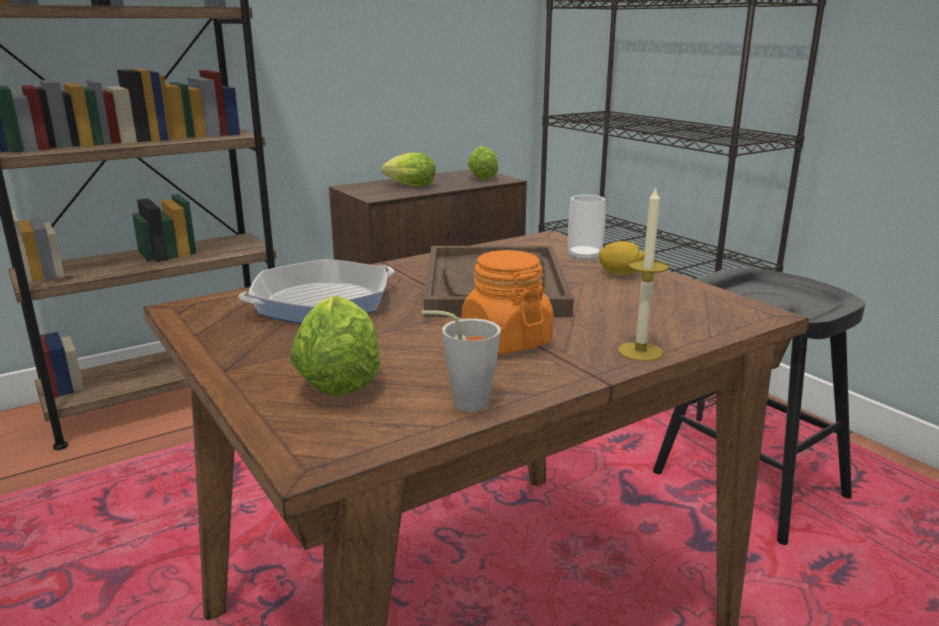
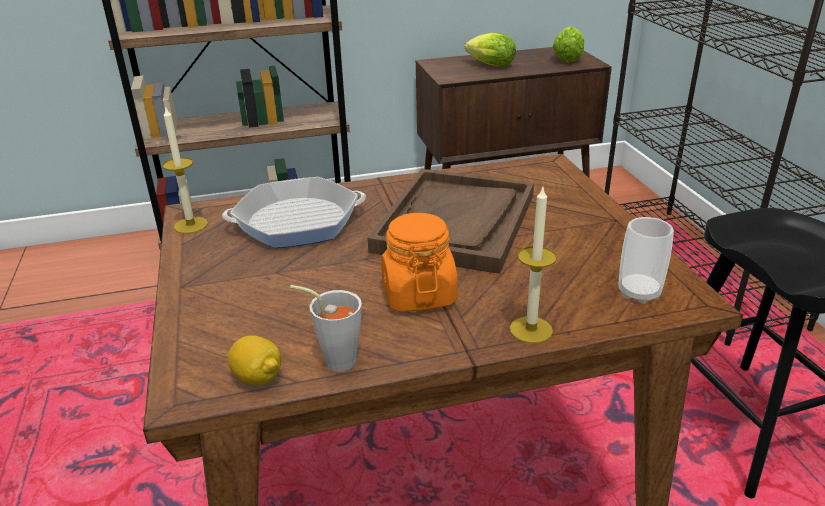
camera: 20 degrees right, 10 degrees up
(193, 318) = (191, 225): none -> candle
(339, 377) = (257, 311): lettuce -> none
(584, 258) = (567, 197): cup -> cup (639, 293)
(620, 274) = (586, 224): lemon -> lemon (258, 377)

